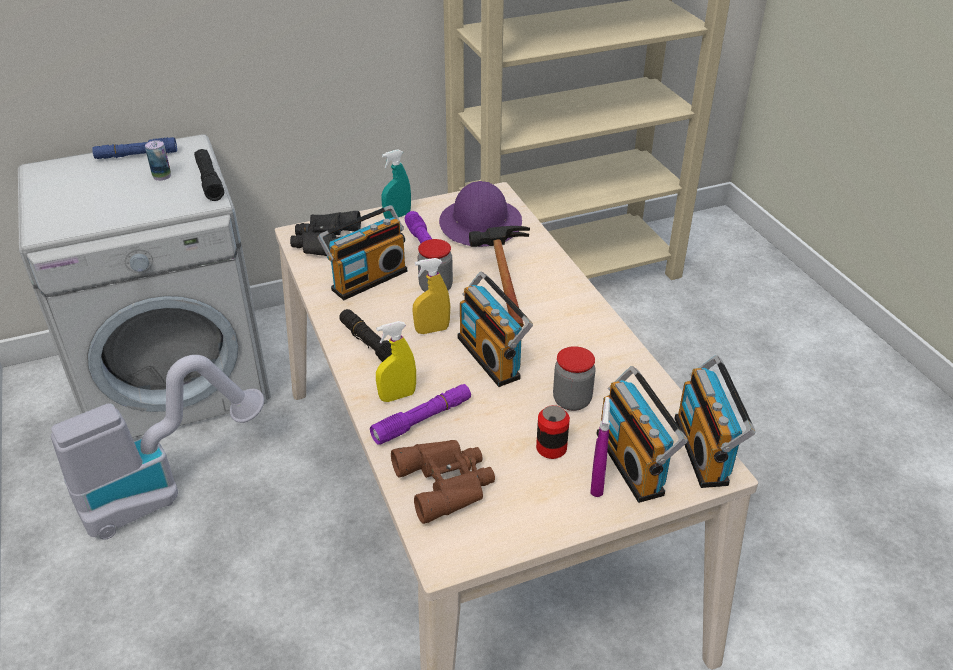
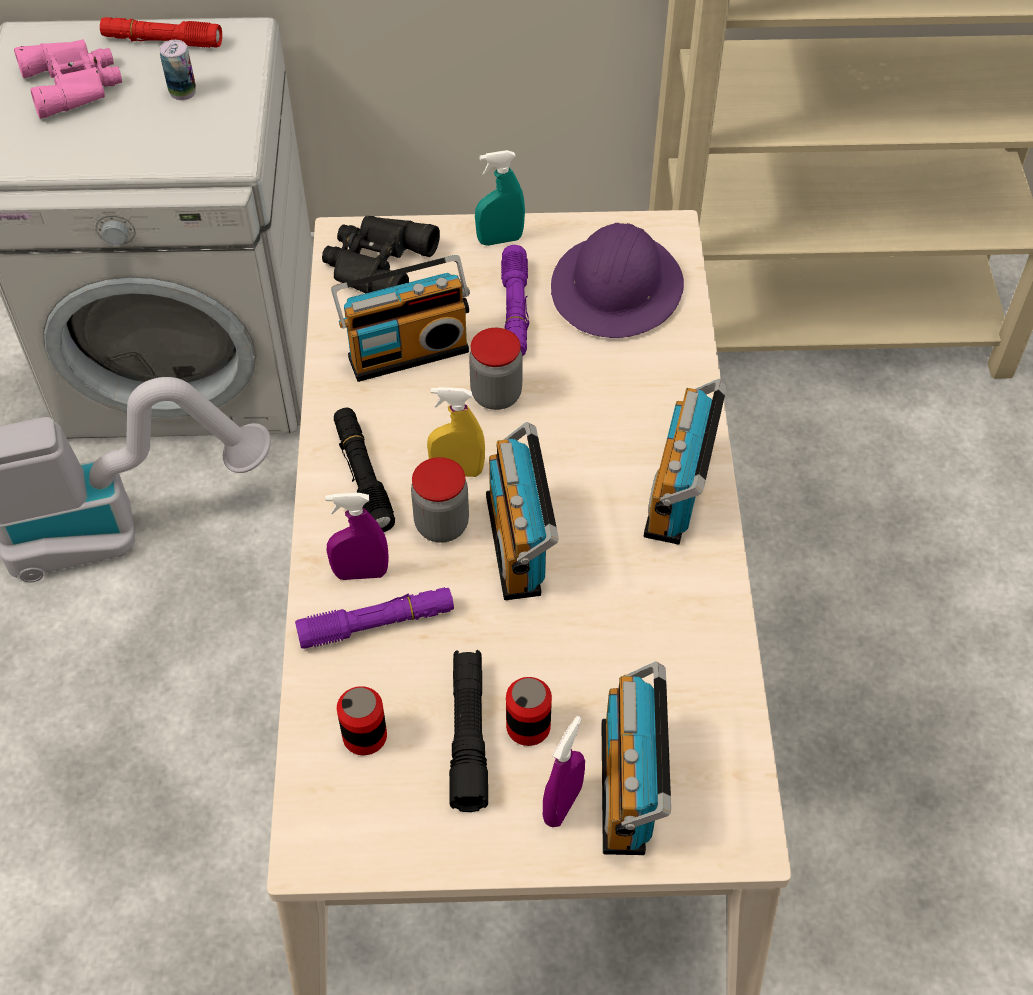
camera: 20 degrees right, 15 degrees up
(84, 185) = (74, 84): none -> pink binoculars
(136, 155) = (162, 41): blue flashlight -> red flashlight
(209, 181) = (244, 117): black flashlight -> black flashlight (468, 735)
(397, 396) = (361, 573): yellow spray bottle -> purple spray bottle
(447, 482) = (364, 736): brown binoculars -> can
(501, 283) = (595, 412): hammer -> none
(572, 400) = (595, 655): jar -> jar (441, 525)
(705, 450) = (742, 801): radio -> radio (680, 493)

